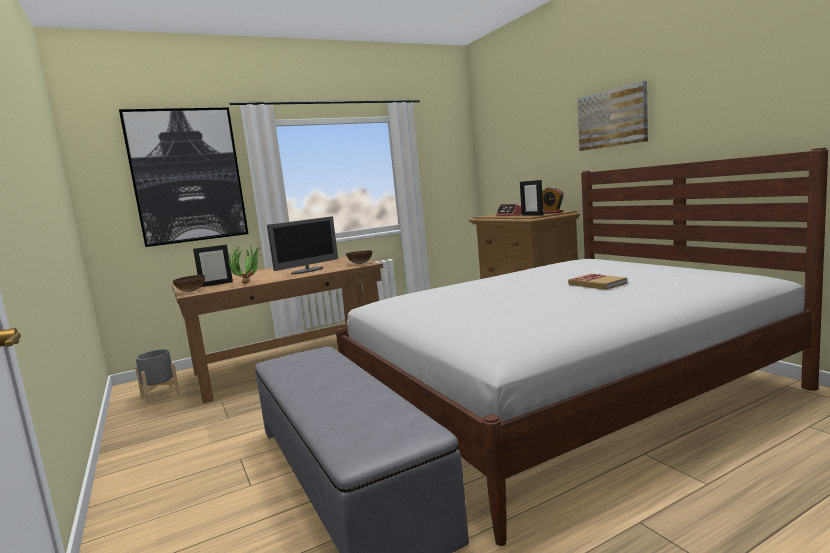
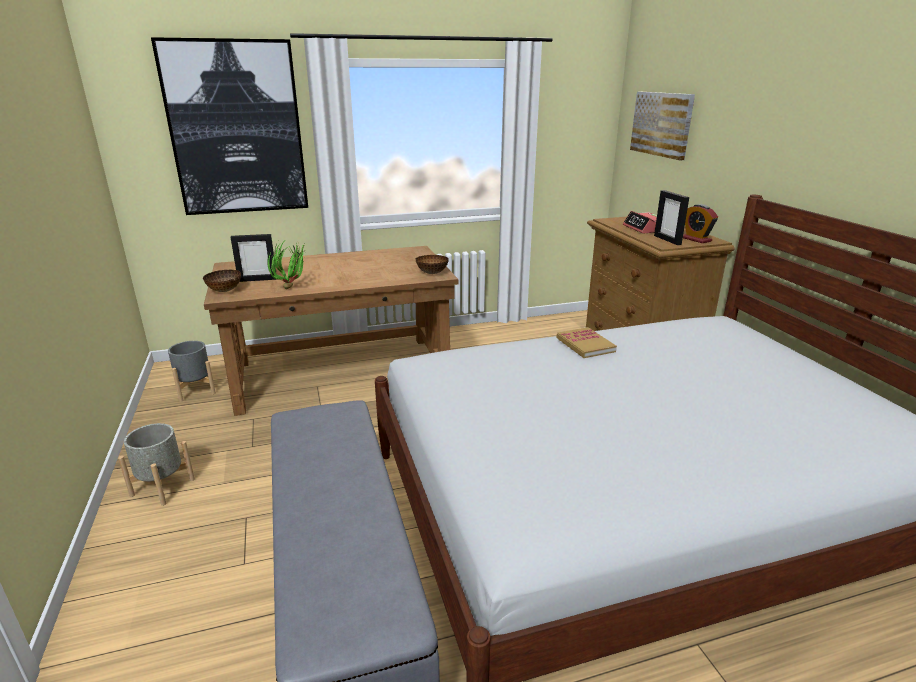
camera: 10 degrees right, 15 degrees up
(152, 456) = (162, 487): none -> grey planter
(307, 271) = (367, 274): monitor -> none
(597, 284) = (706, 401): book -> book (585, 345)
(612, 118) = (814, 128): picture -> picture (662, 124)

